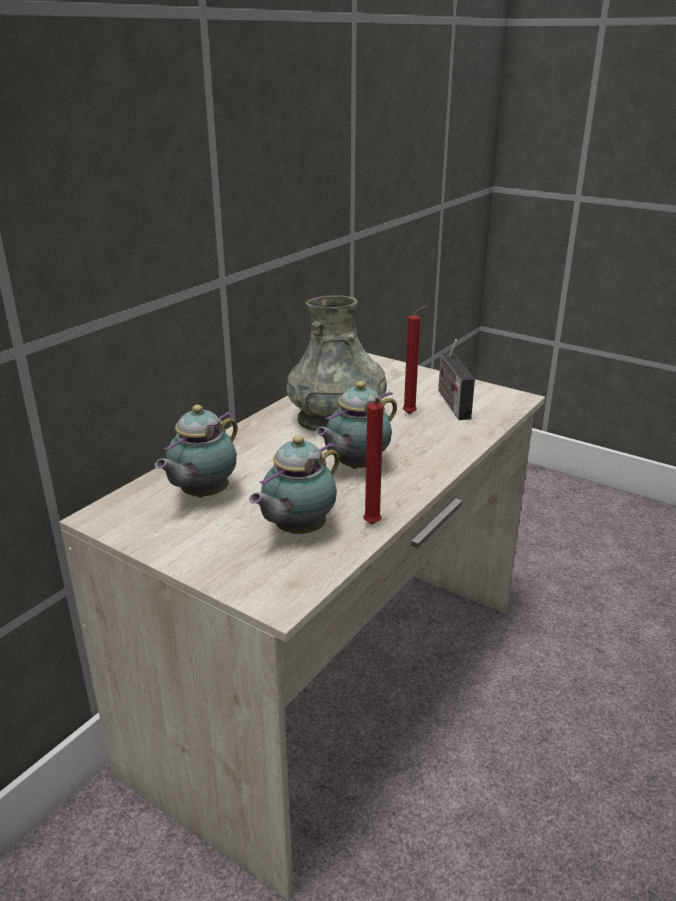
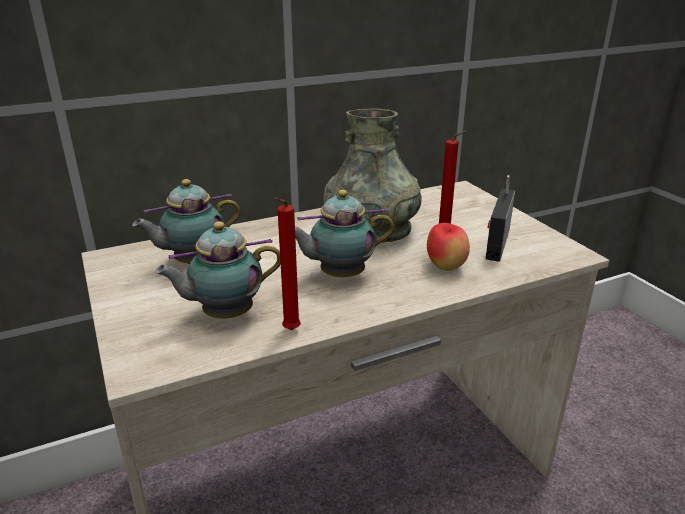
camera: 30 degrees right, 0 degrees up
(435, 435) = (446, 267): none -> apple

